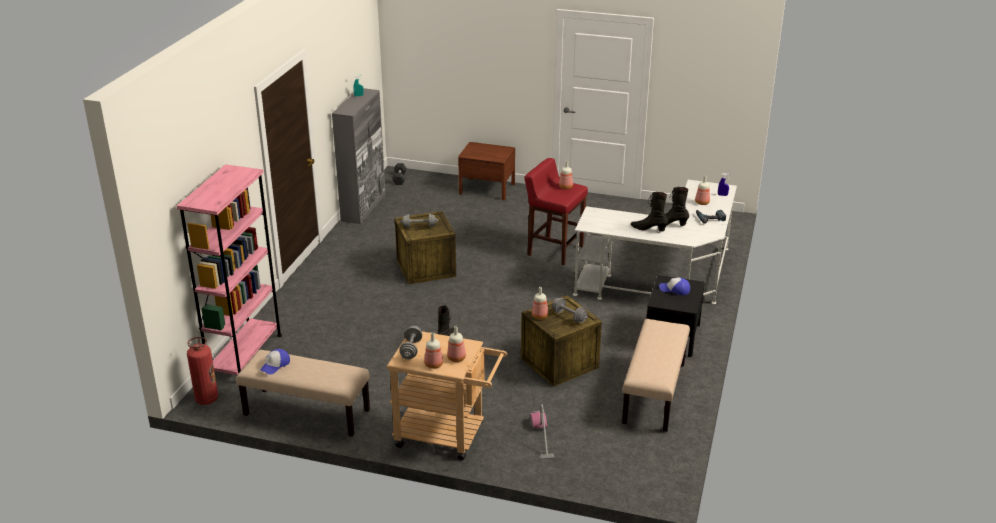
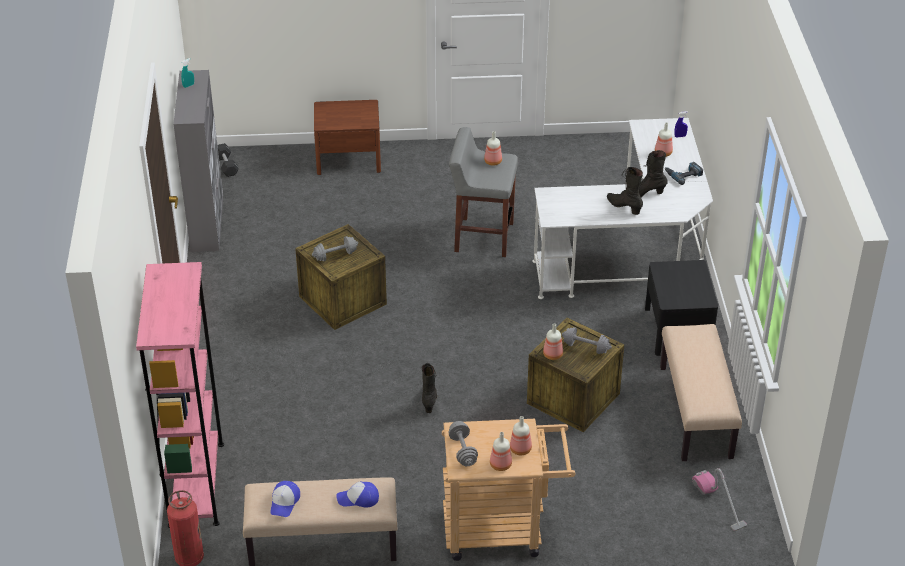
camera: 20 degrees left, 10 degrees up
(542, 438) = (606, 503): vacuum cleaner -> vacuum cleaner (719, 503)
(554, 250) = (482, 237): red stool -> grey stool
(648, 229) = (624, 207): black boot -> black boot turned 45 degrees clockwise
(675, 290) = (679, 279): cap -> cap (358, 498)

